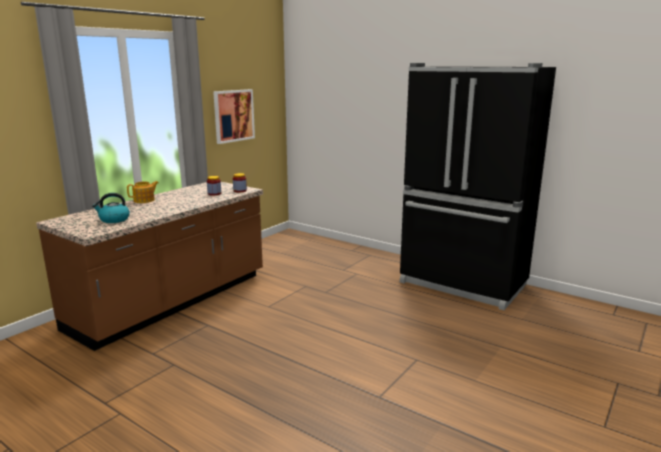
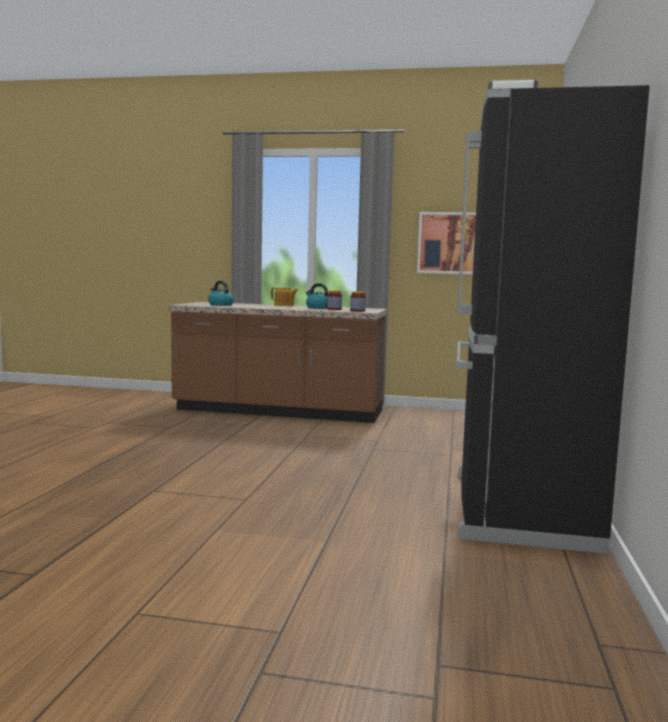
camera: 65 degrees right, 10 degrees down
(190, 195) = (318, 308): none -> kettle

